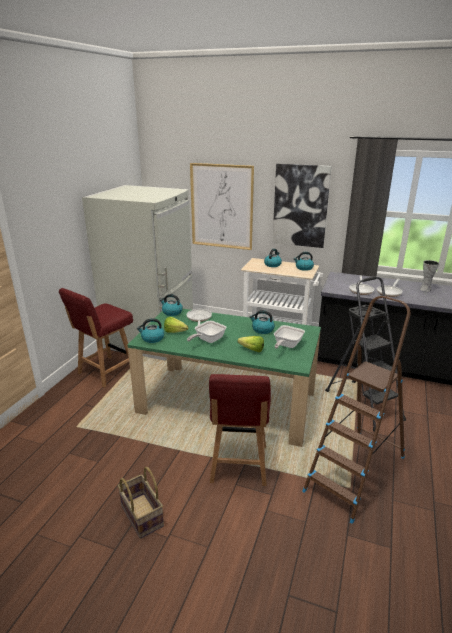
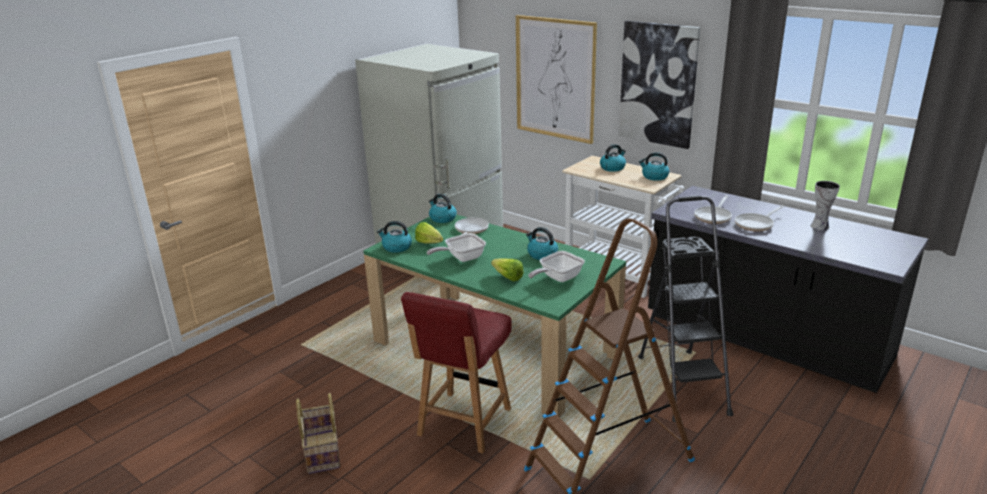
camera: 20 degrees right, 0 degrees up
(105, 371) = (365, 287): red chair -> none

